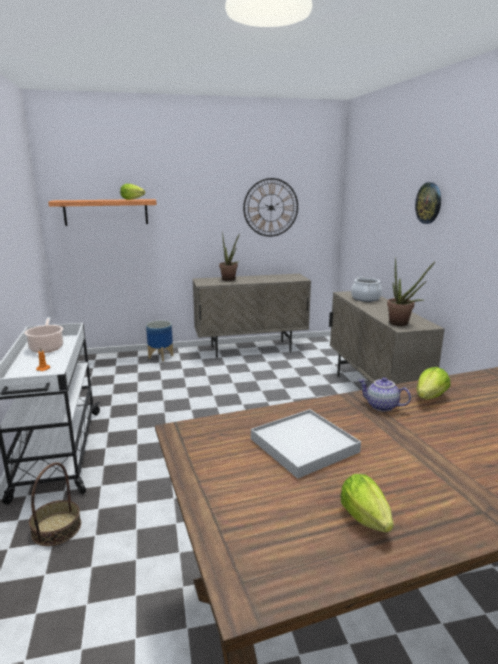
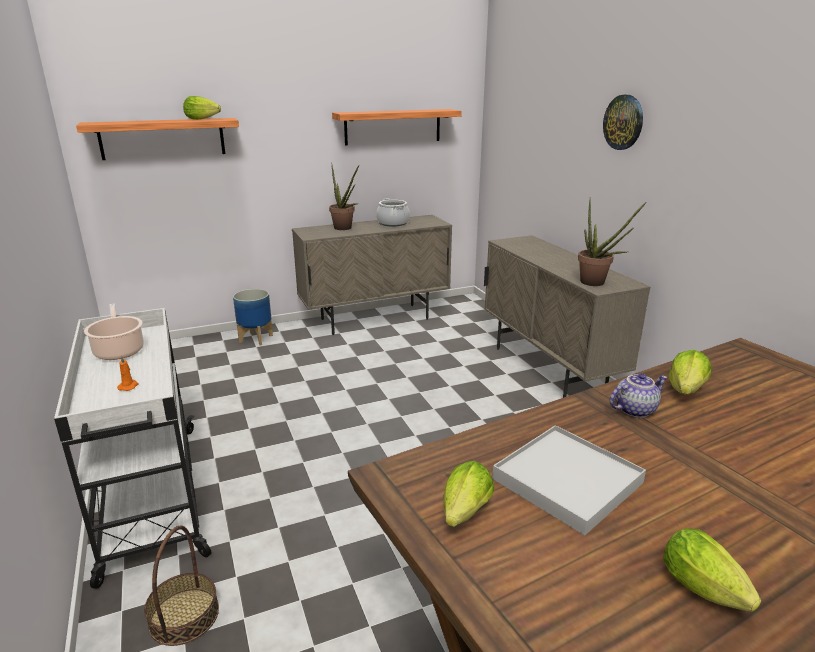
camera: 10 degrees left, 5 degrees up
(219, 458) = (463, 515): none -> lettuce
(271, 207) = (393, 126): wall clock -> shelf
(365, 298) = (534, 248): cooking pot -> cooking pot (393, 223)
(381, 407) = (634, 409): teapot -> teapot turned 135 degrees clockwise

